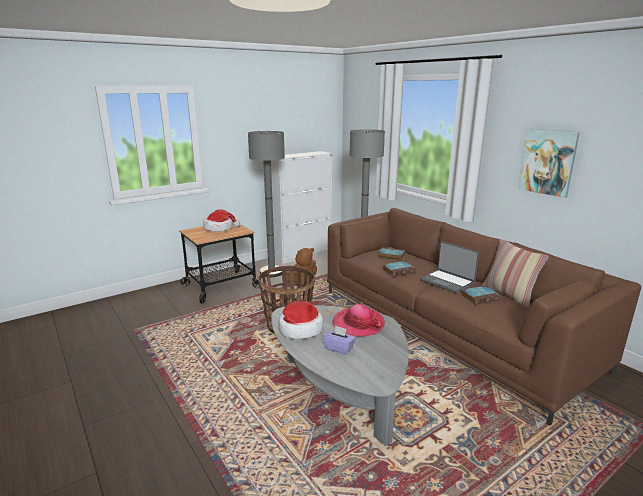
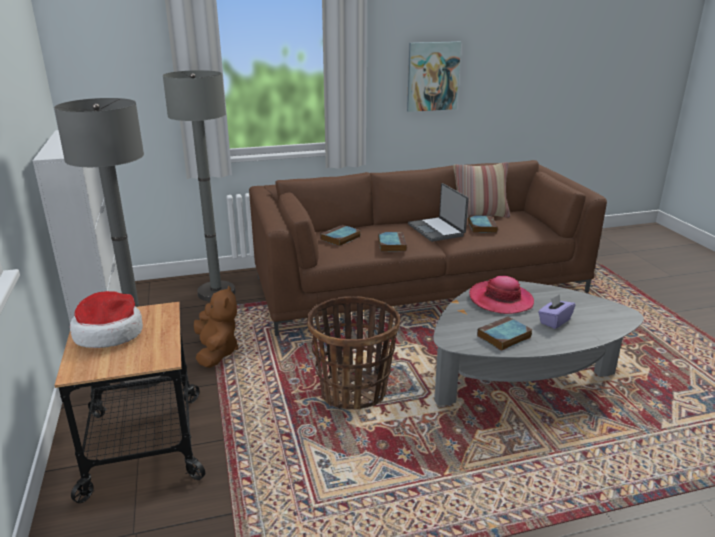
camera: 70 degrees left, 5 degrees up
(300, 329) = (503, 337): hat -> book
(447, 282) = (437, 230): laptop -> laptop turned 90 degrees clockwise

